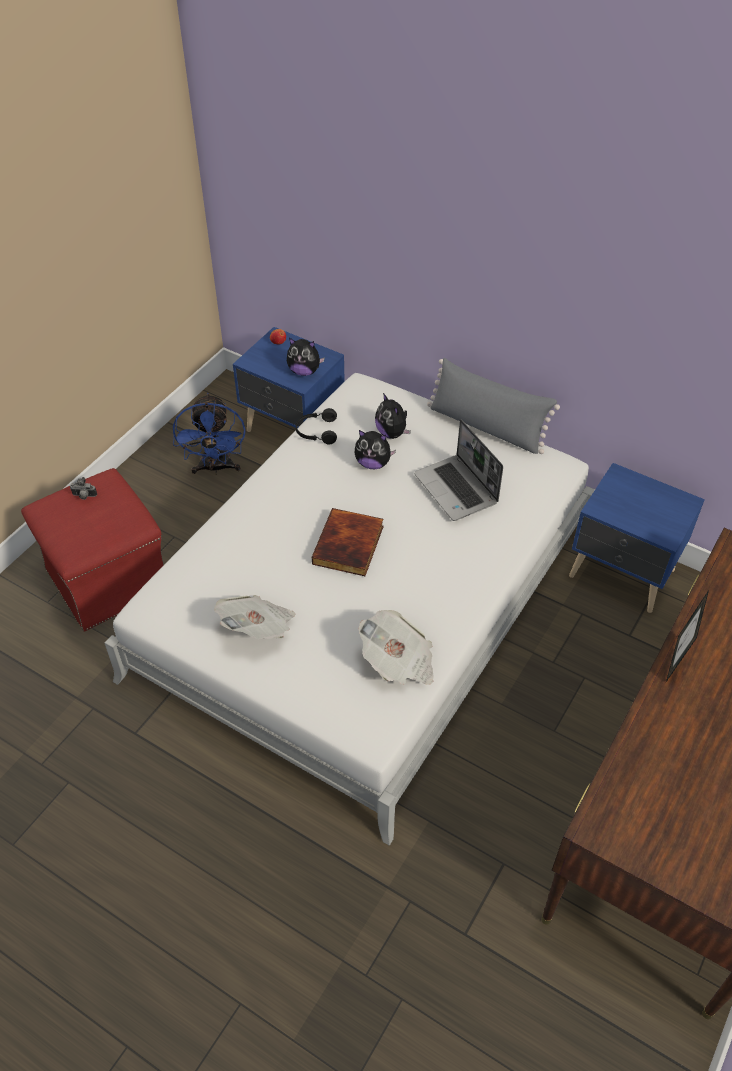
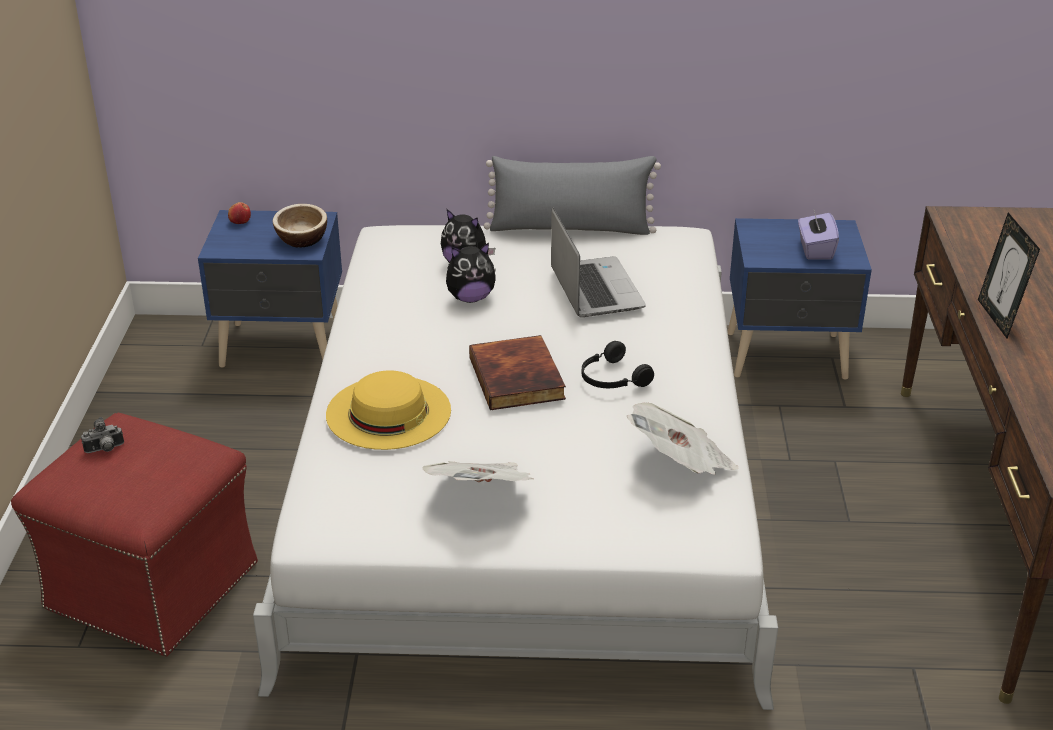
camera: 30 degrees left, 15 degrees down
(216, 468) = (209, 417): blue fan -> none
(251, 539) = (388, 412): none -> yellow hat
(304, 371) = (302, 239): plush toy -> bowl
(316, 432) = (371, 290): black headphones -> black headphones (611, 379)
(457, 489) = (594, 289): laptop -> laptop turned 135 degrees counterclockwise
(647, 516) = (815, 249): none -> purple tissue box

